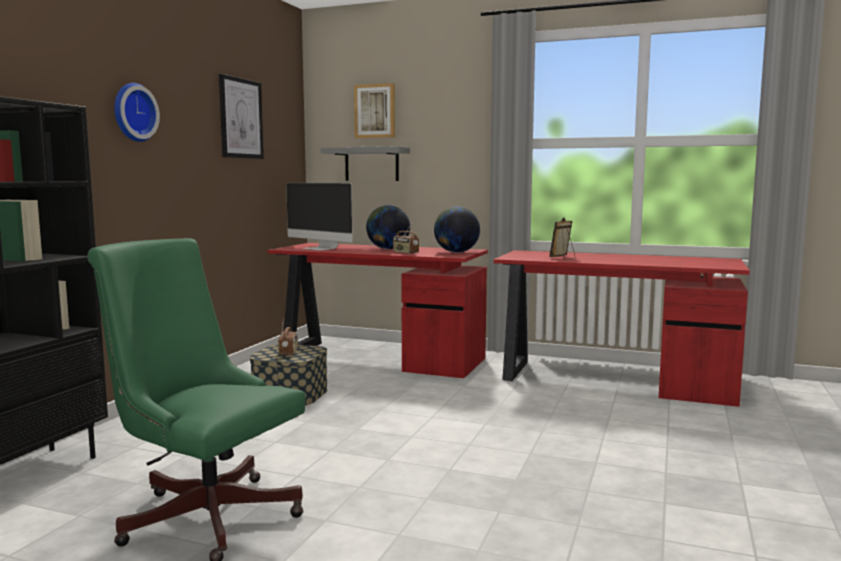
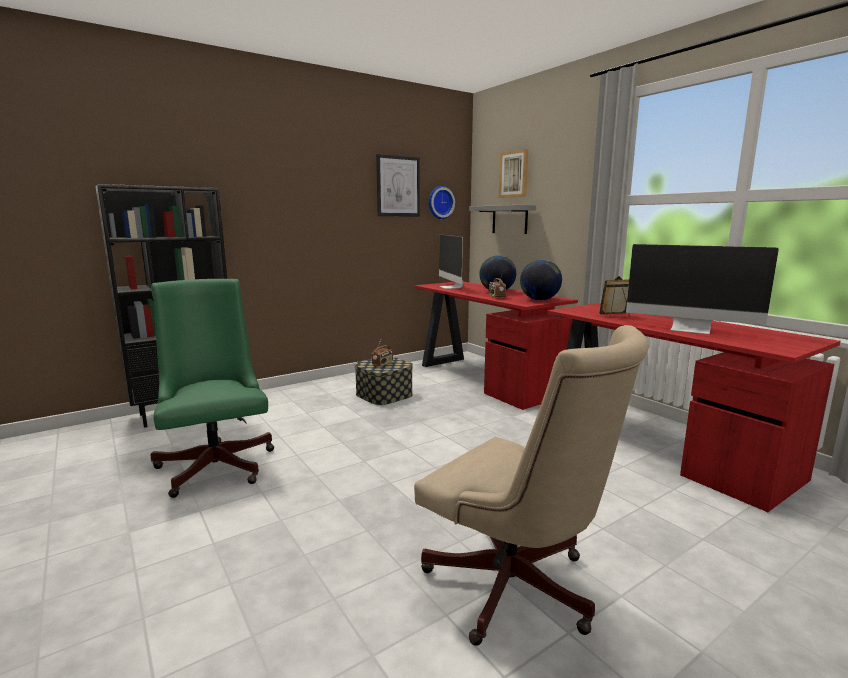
camera: 35 degrees right, 5 degrees up
(132, 112) = (293, 187): wall clock -> wall clock (439, 202)
(643, 261) = (691, 329): none -> monitor
(681, 505) = (518, 591): none -> beige office chair

